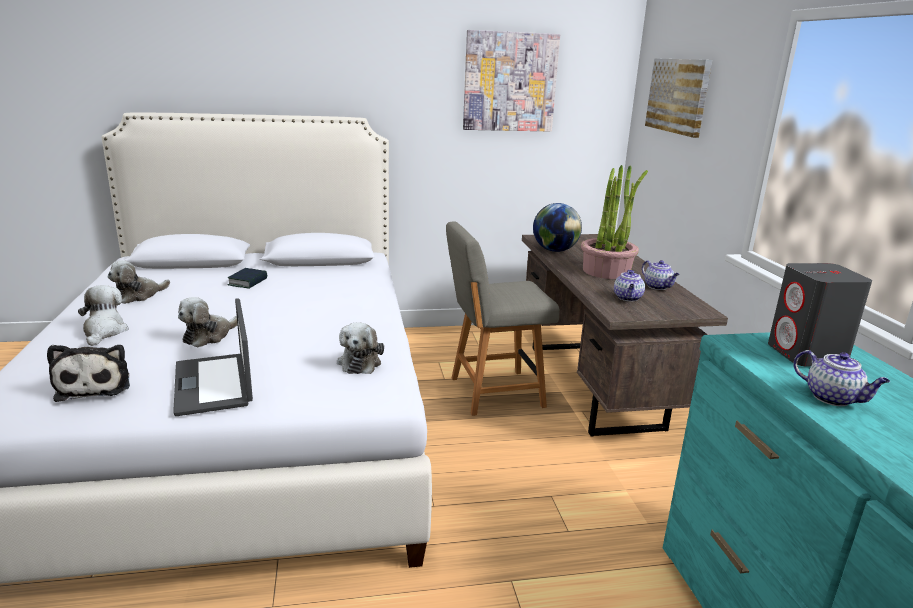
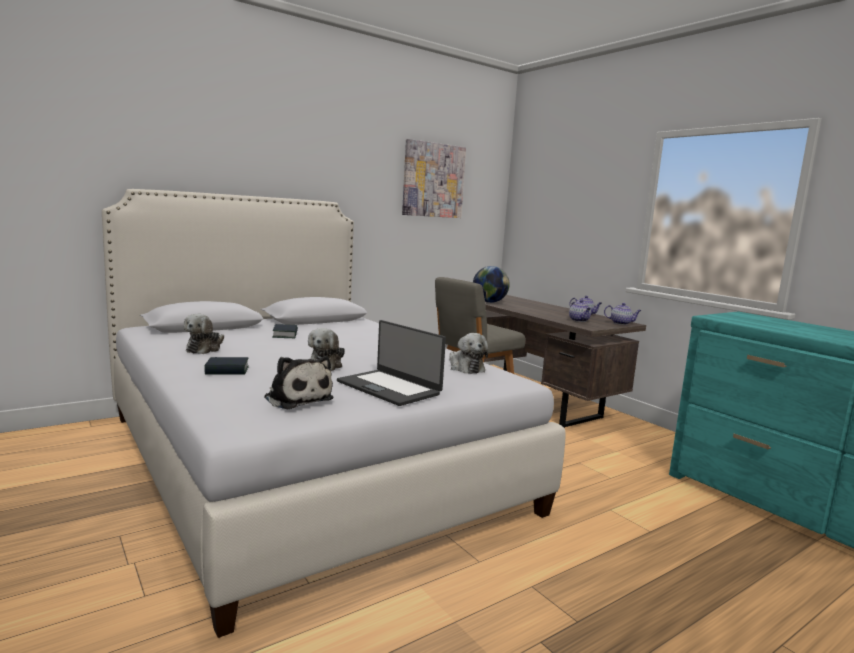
camera: 25 degrees left, 10 degrees down
(104, 332) = (227, 371): plush toy -> book
(606, 271) = (541, 310): potted plant -> none
(678, 96) = (557, 190): picture -> none
(806, 355) = (752, 319): grey speaker -> none
(833, 398) = (796, 330): teapot -> teapot (621, 323)

